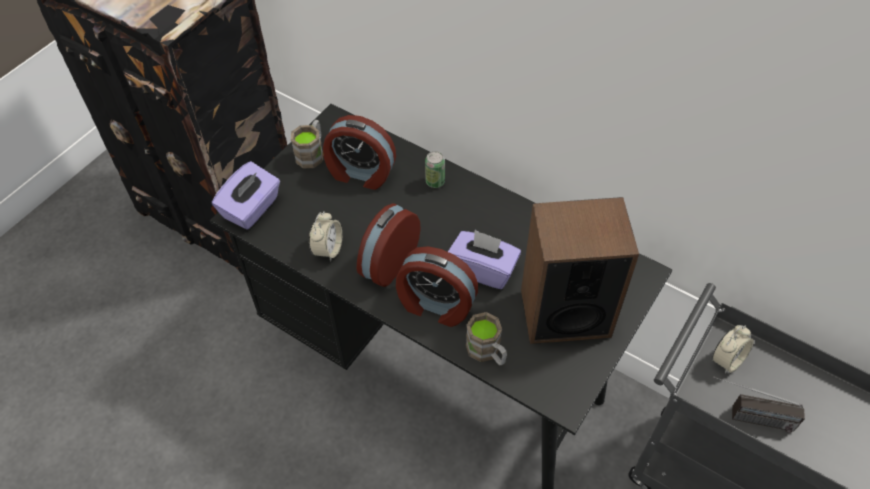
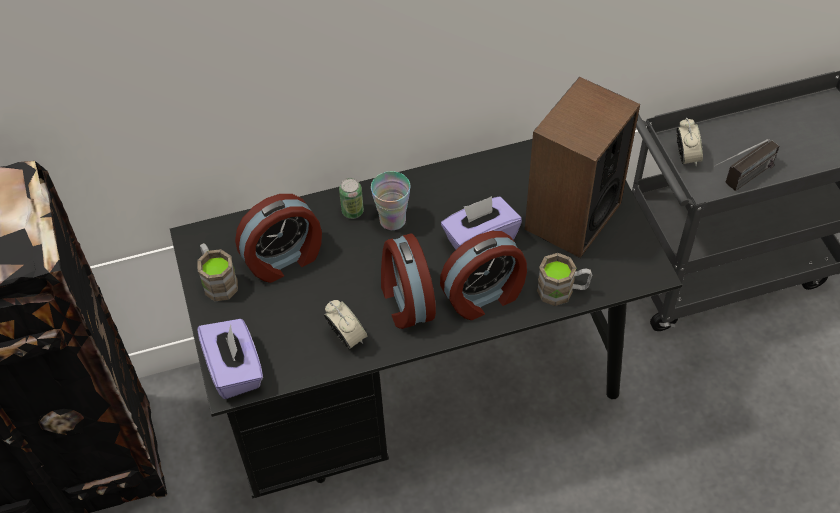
camera: 50 degrees left, 0 degrees up
(449, 208) = (392, 220): none -> cup

